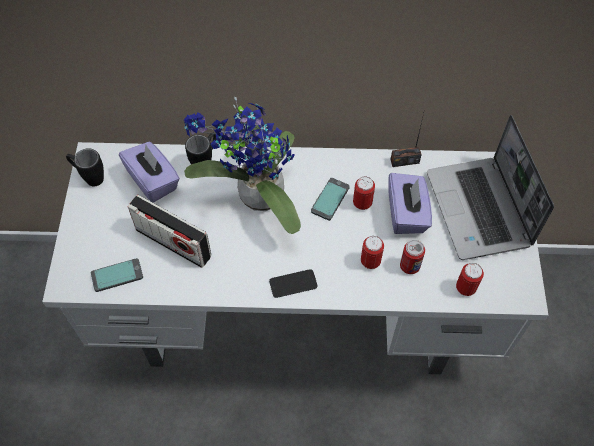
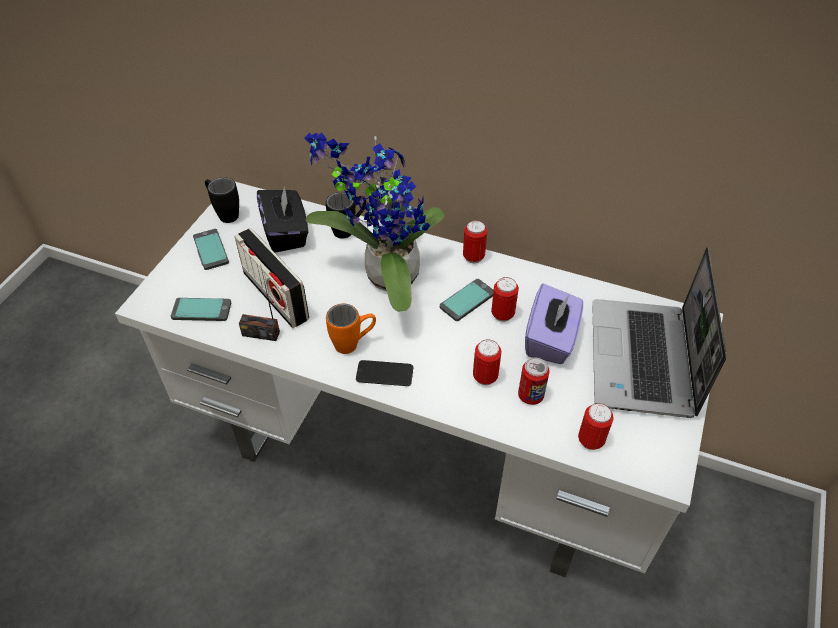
camera: 20 degrees right, 10 degrees down
(95, 217) = (210, 250): none -> phone
(153, 181) = (286, 233): purple tissue box -> black tissue box
(257, 266) = (353, 344): none -> orange mug
(319, 158) = (473, 257): none -> can
(404, 161) = (571, 285): radio -> radio (261, 333)

